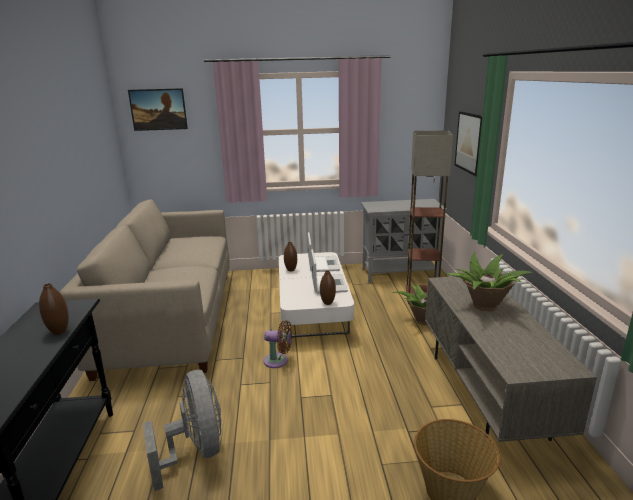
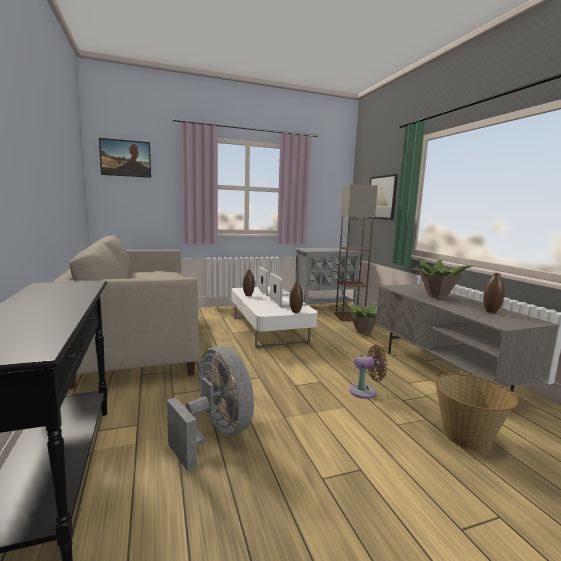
camera: 15 degrees left, 10 degrees down
(59, 331) = (79, 296): brown vase -> brown vase (491, 311)
(278, 361) = (259, 362): brown fan -> brown fan (366, 392)

